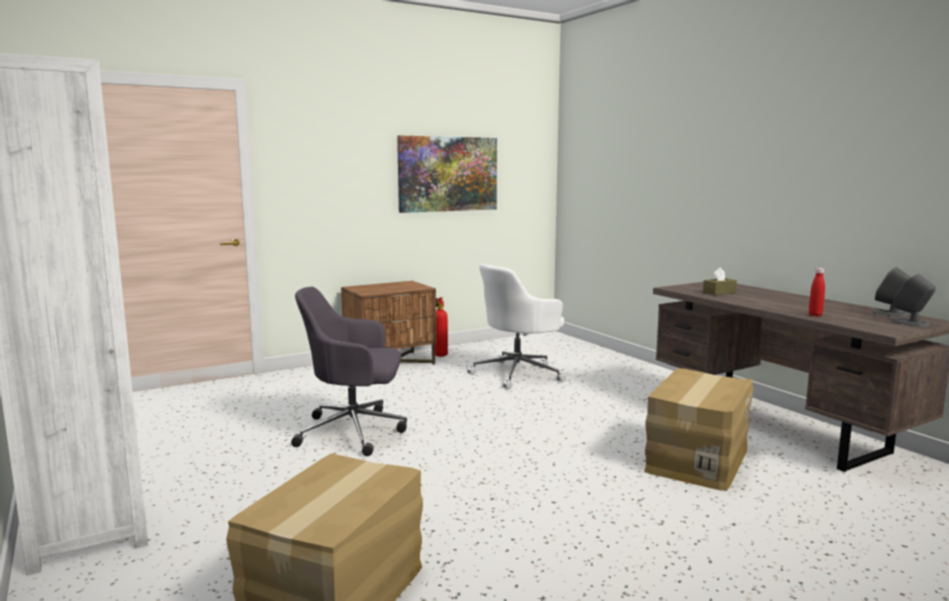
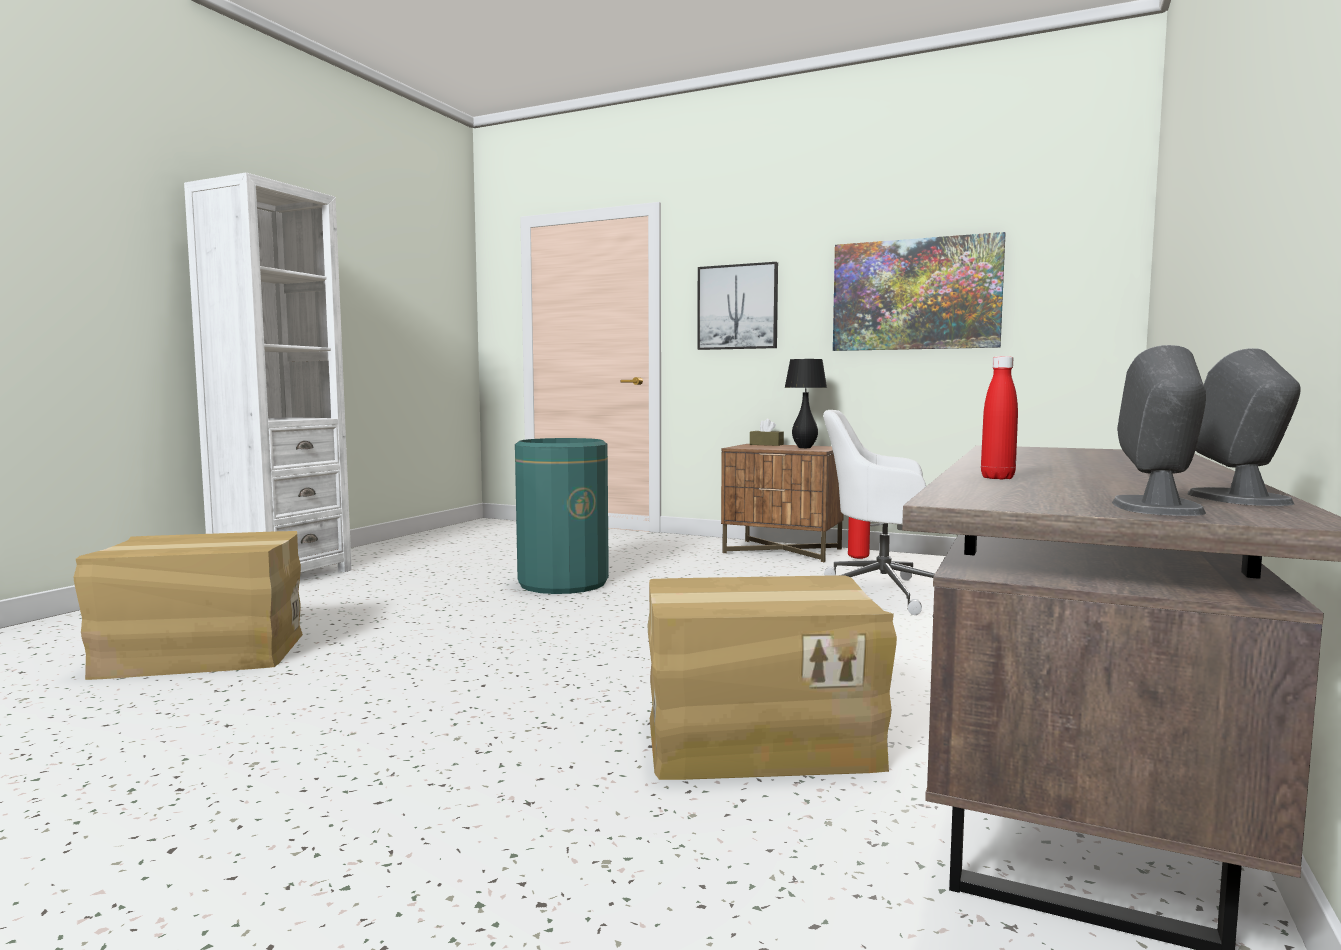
camera: 55 degrees right, 5 degrees down
(324, 178) = (737, 307): none -> picture
(354, 432) = (563, 583): grey office chair -> green trash can
(404, 286) = (804, 448): none -> black table lamp
(719, 292) = (1046, 454): brown tissue box -> brown tissue box (766, 444)

